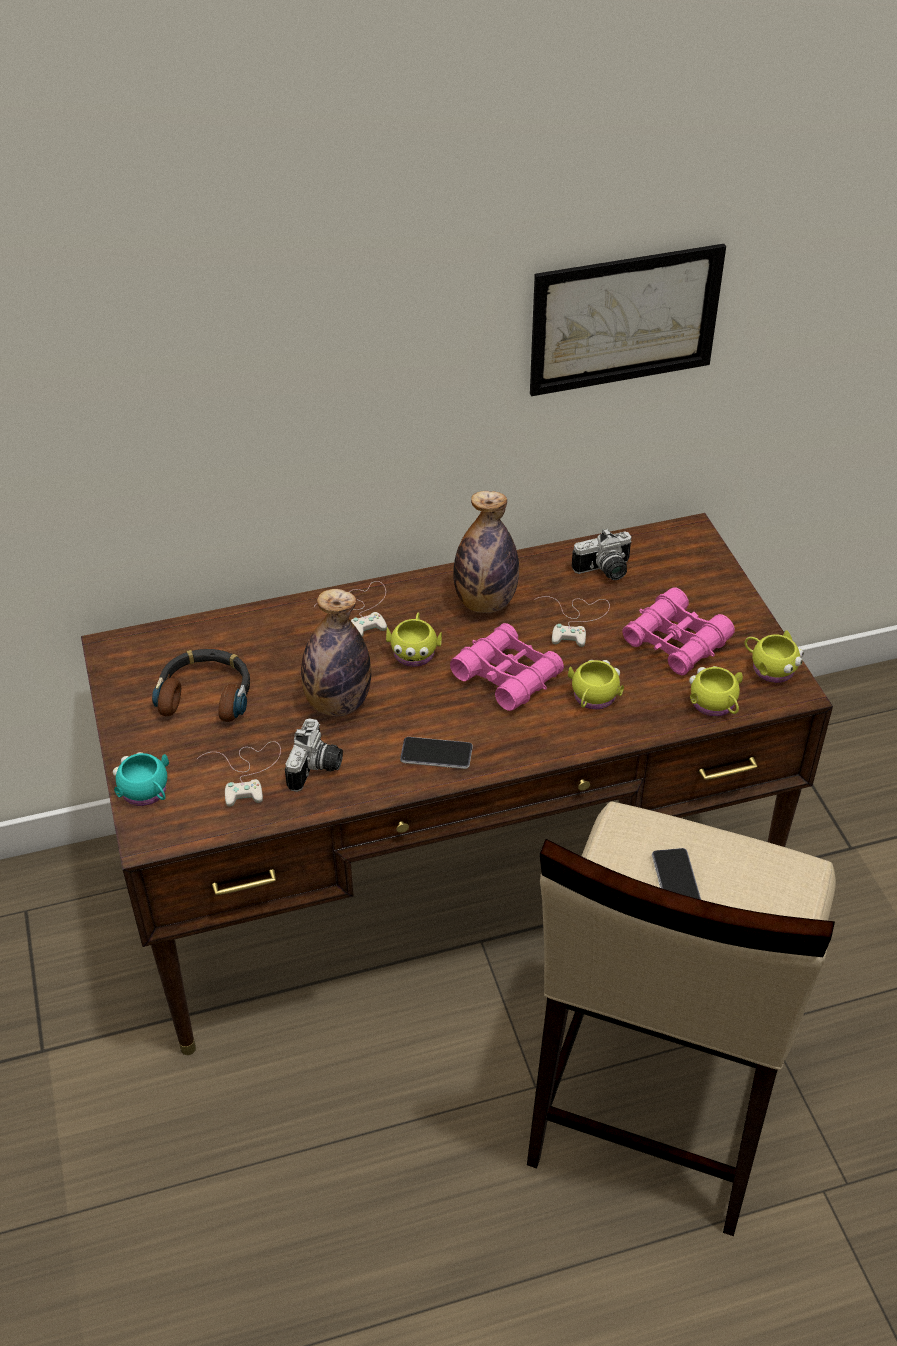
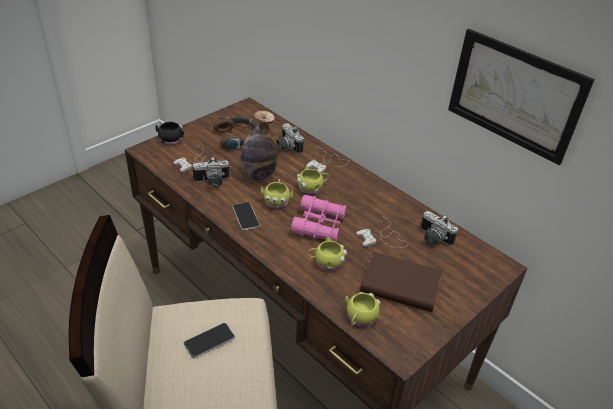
camera: 60 degrees right, 5 degrees down
(147, 793) = (170, 141): turquoise mug -> black mug
(281, 641) = (286, 147): none -> camera
(485, 602) = (367, 201): bottle -> none
(676, 642) = (400, 285): pink binoculars -> brown book
(769, 668) = (413, 337): yellow mug -> yellow mug (277, 201)

